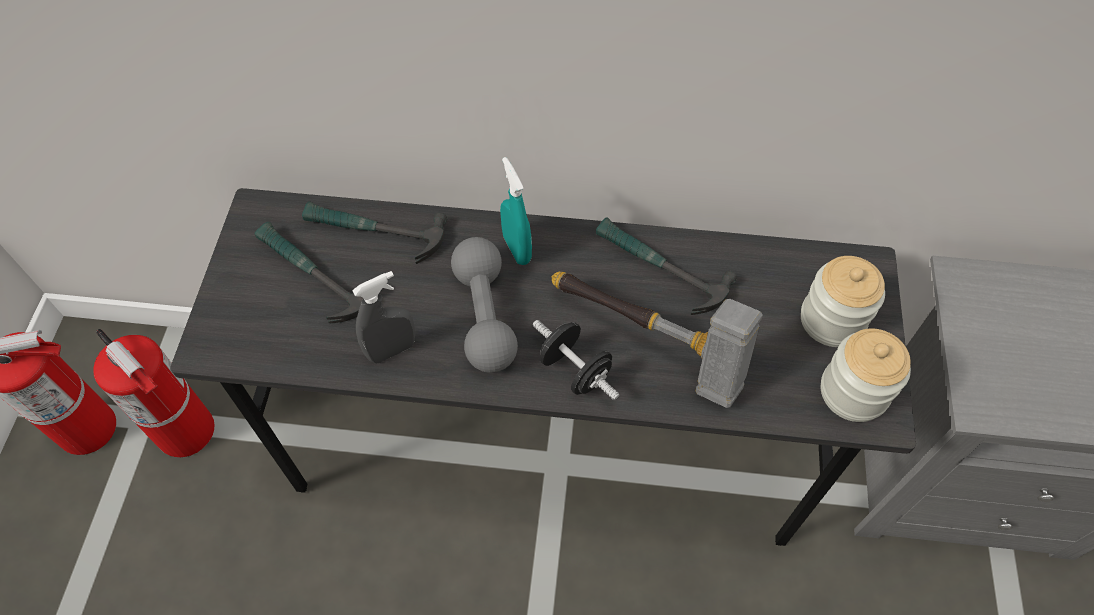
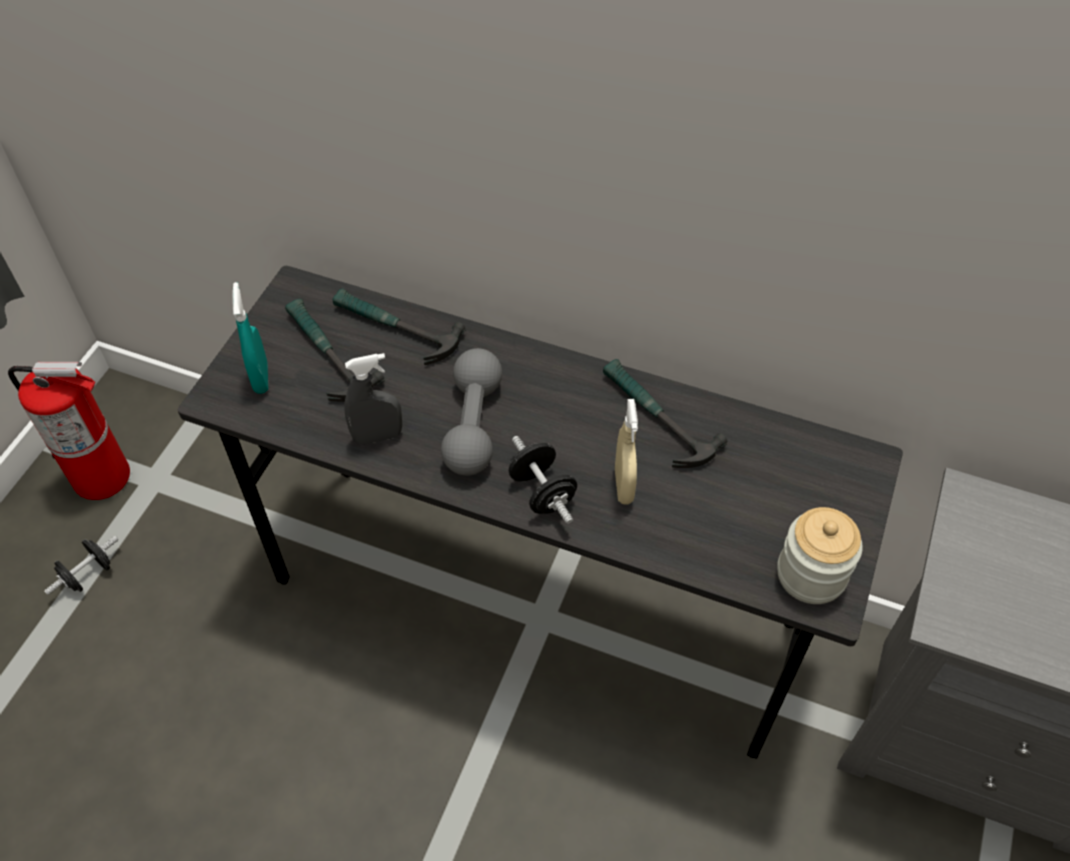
camera: 15 degrees right, 5 degrees down
(102, 531) = (88, 574): none -> black dumbbell
(186, 431) = (191, 501): fire extinguisher -> none
(517, 249) = (523, 371): turquoise spray bottle -> turquoise spray bottle (261, 378)
(651, 345) = (623, 486): hammer -> beige spray bottle
(832, 320) = (813, 503): jar -> none

